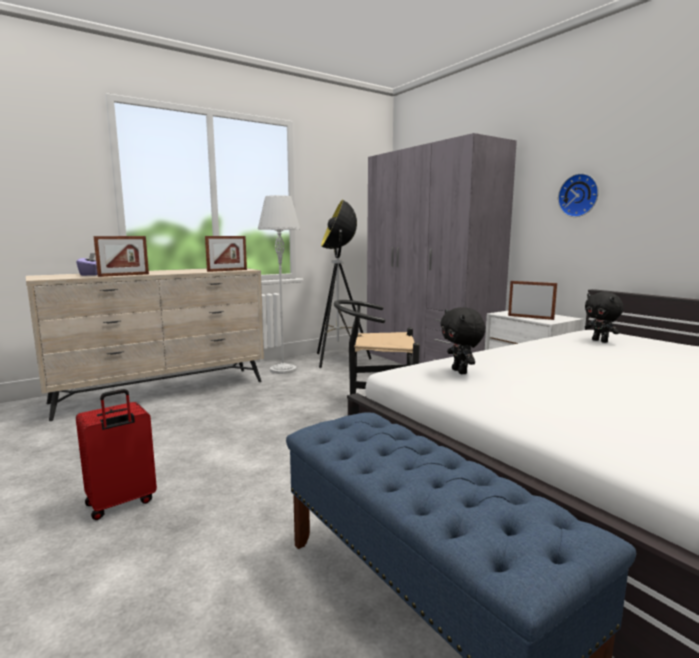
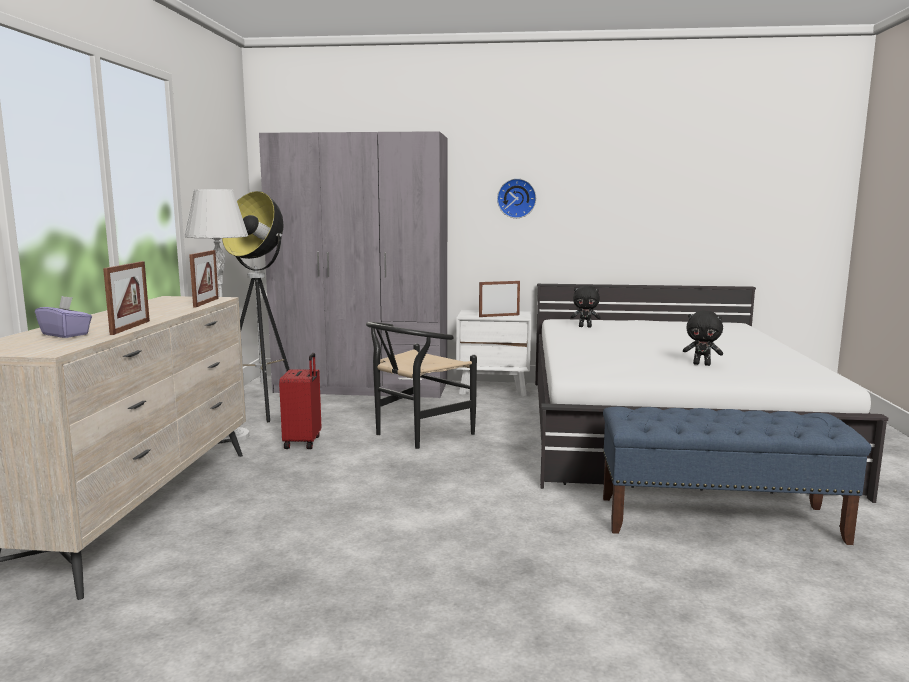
camera: 50 degrees left, 0 degrees up
(121, 503) = (441, 586): red suitcase -> red suitcase (303, 442)
(460, 372) = (604, 364): black plush toy -> black plush toy (702, 364)

